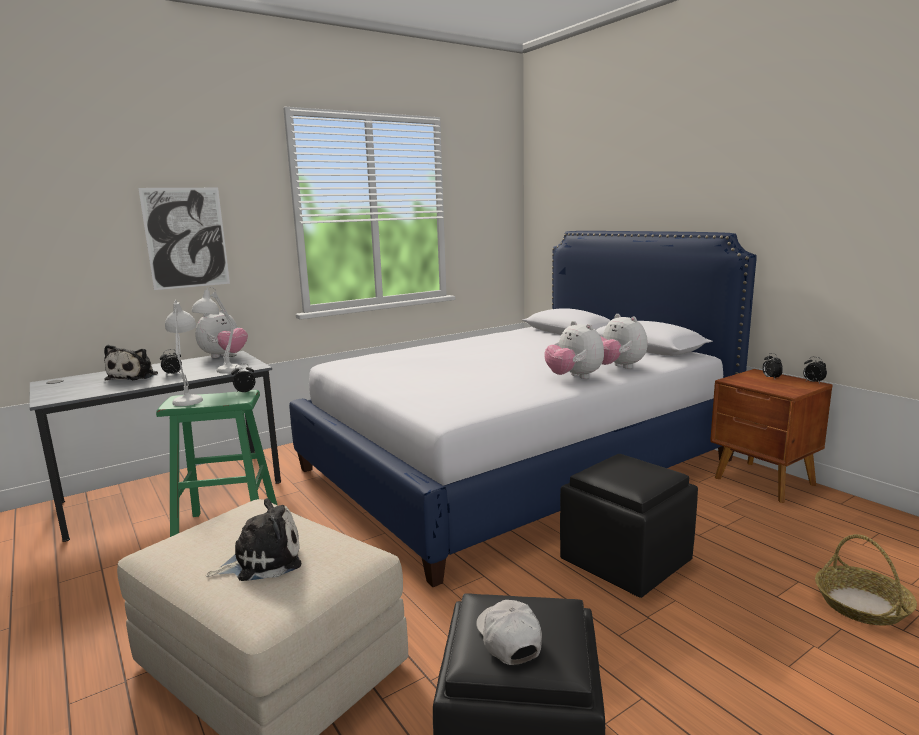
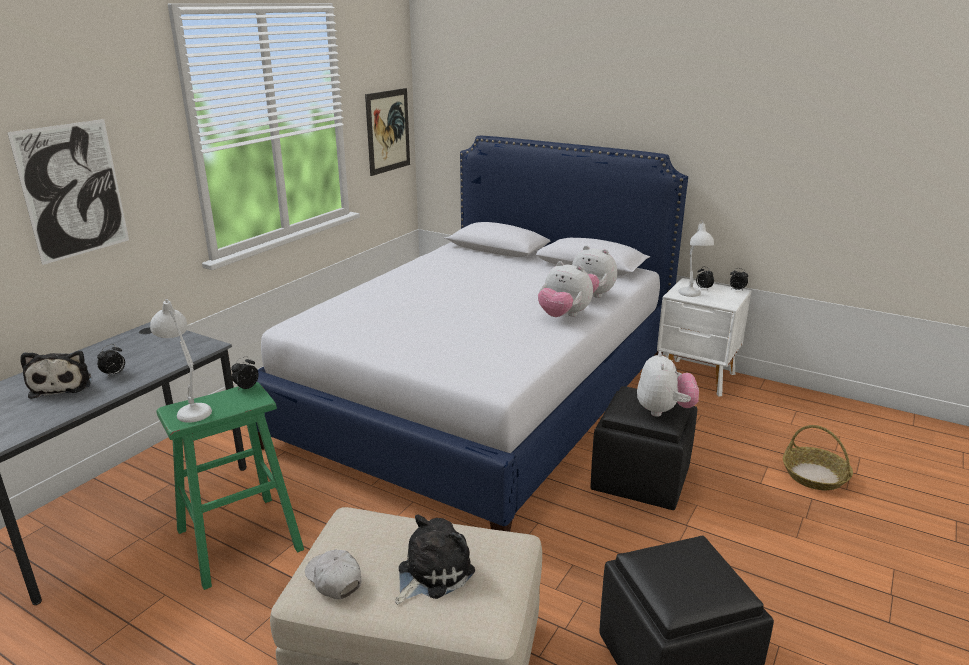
camera: 25 degrees left, 10 degrees up
(221, 372) = (176, 361): white table lamp -> white table lamp (691, 296)
(224, 356) = (143, 334): plush toy -> plush toy (664, 411)
(493, 230) = (388, 131): none -> picture
(508, 639) = (687, 583): white cap -> white cap (333, 579)
(764, 482) = (697, 378): brown nightstand -> white nightstand

